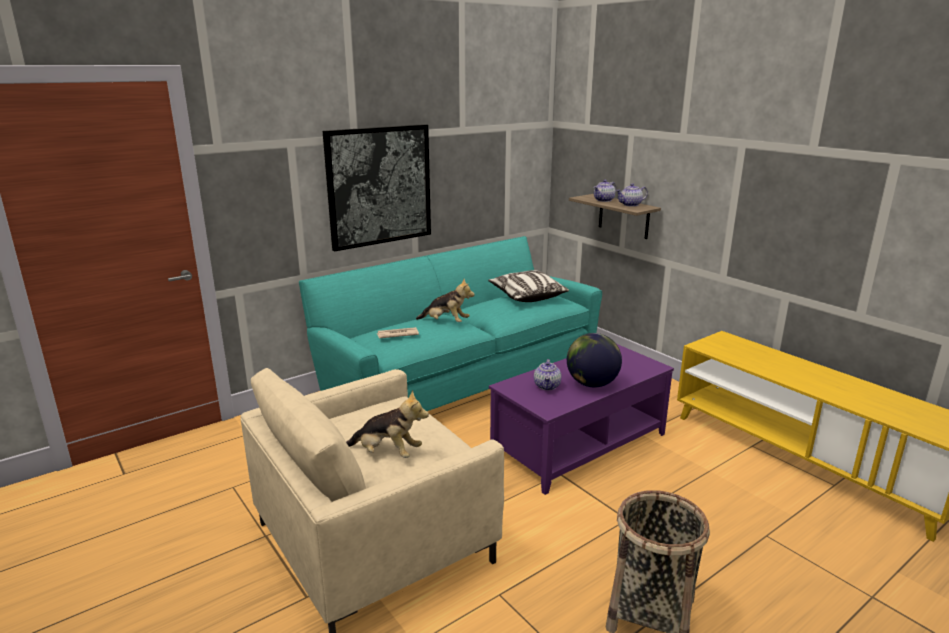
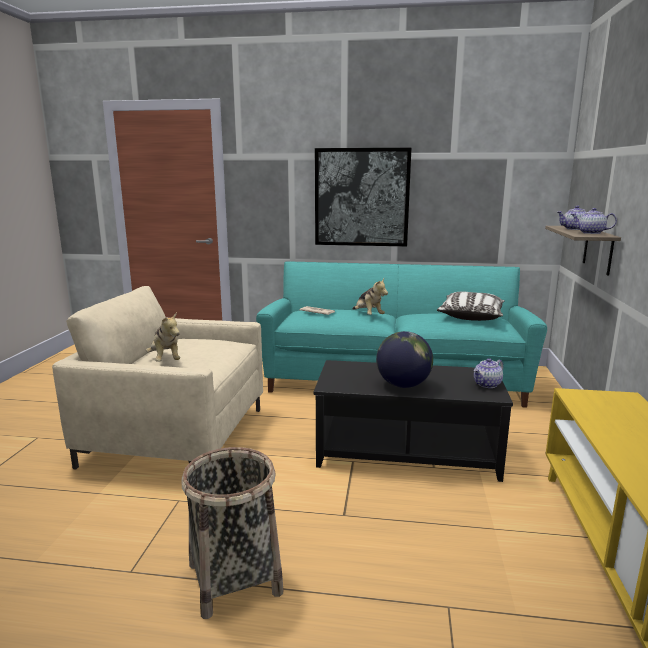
camera: 45 degrees right, 5 degrees down
(547, 386) = (364, 374): teapot -> teapot (487, 384)
(578, 444) = (406, 451): purple coffee table -> black coffee table

